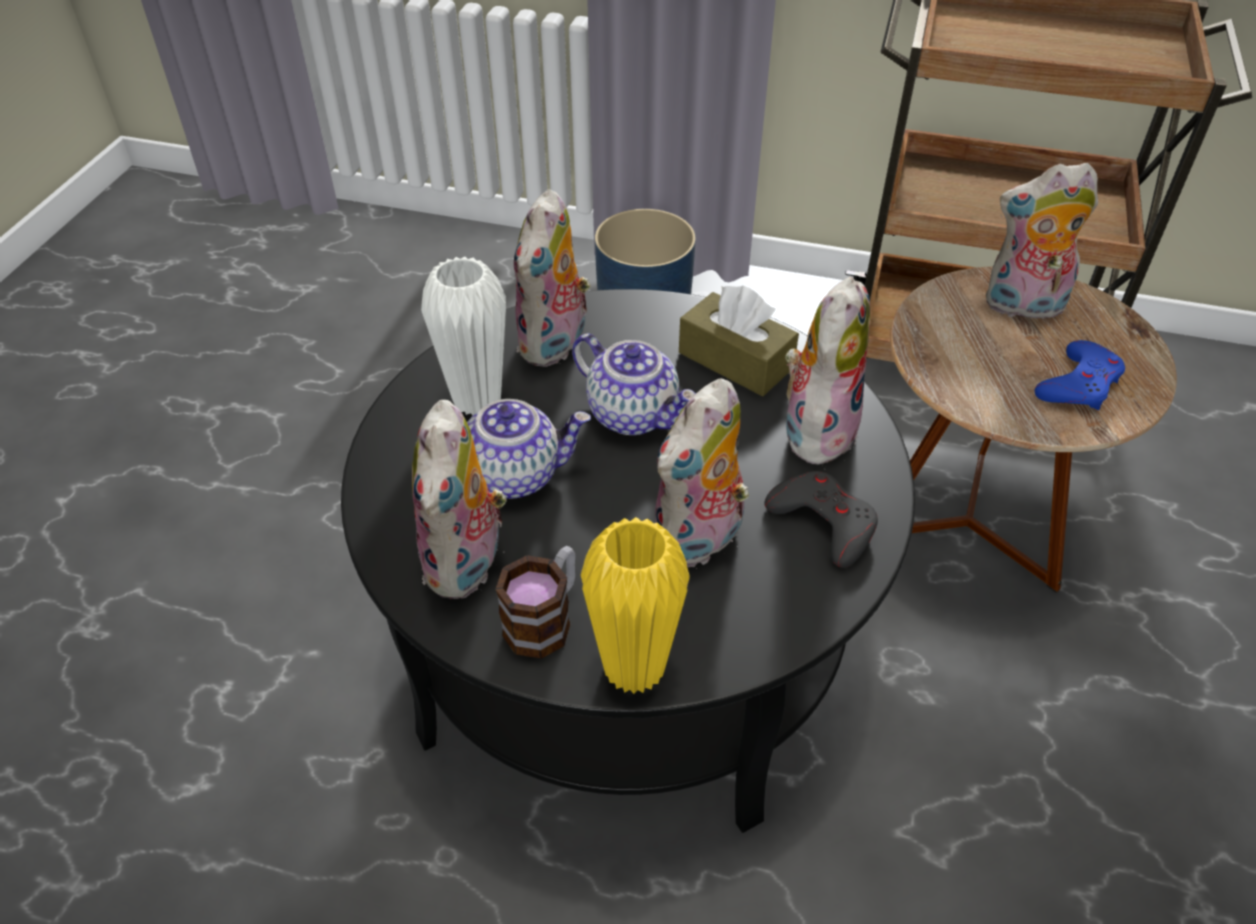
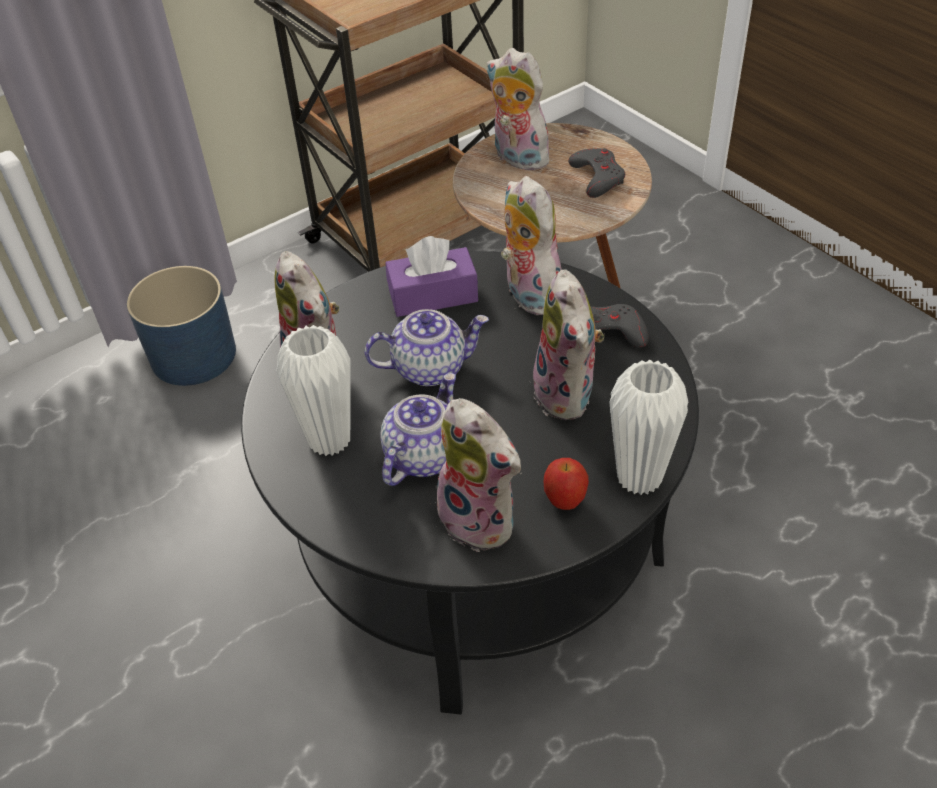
camera: 50 degrees left, 0 degrees up
(545, 619) = (565, 501): mug -> apple
(634, 668) = (639, 478): yellow vase -> white vase
(735, 360) = (433, 295): brown tissue box -> purple tissue box
(1022, 307) = (517, 158): plush toy -> plush toy turned 90 degrees clockwise
(1079, 384) = (597, 177): blue game controller -> grey game controller

